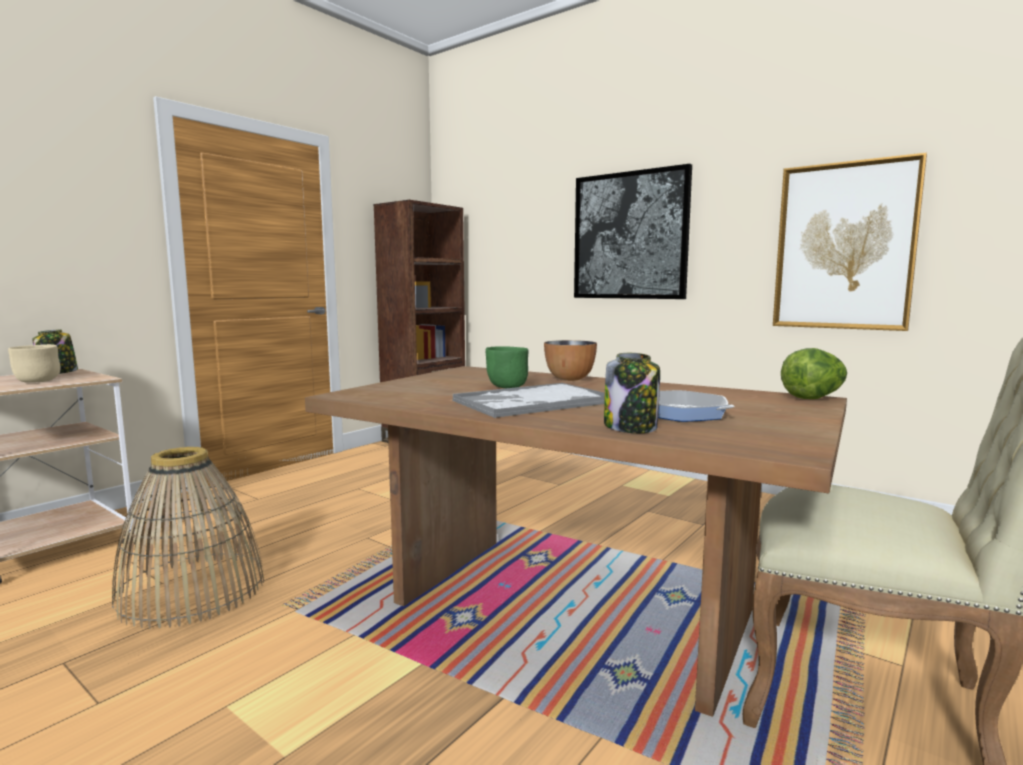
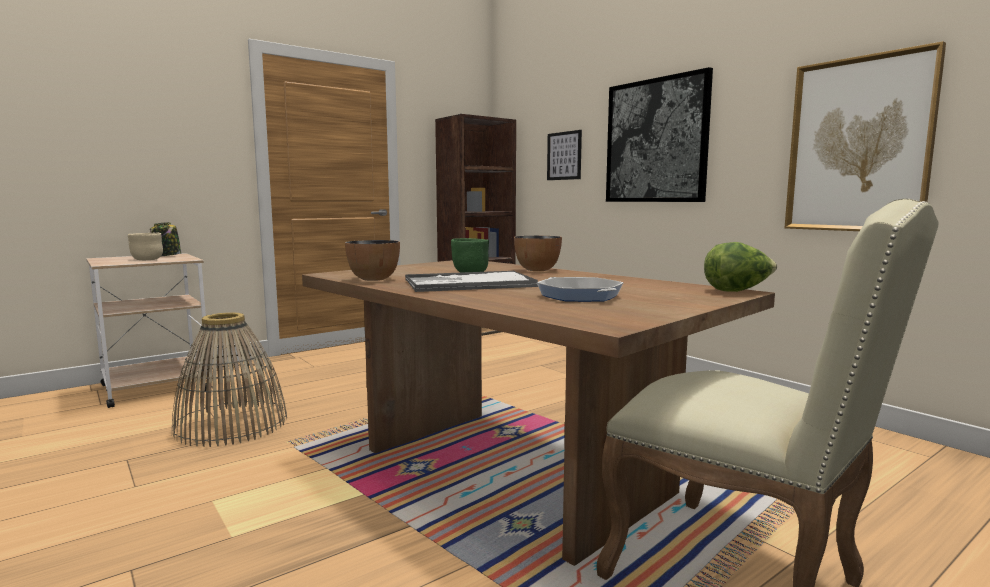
camera: 15 degrees right, 0 degrees up
(410, 400) = (374, 279): none -> bowl
(522, 248) = (564, 156): none -> picture
(631, 427) = (512, 303): jar -> none

